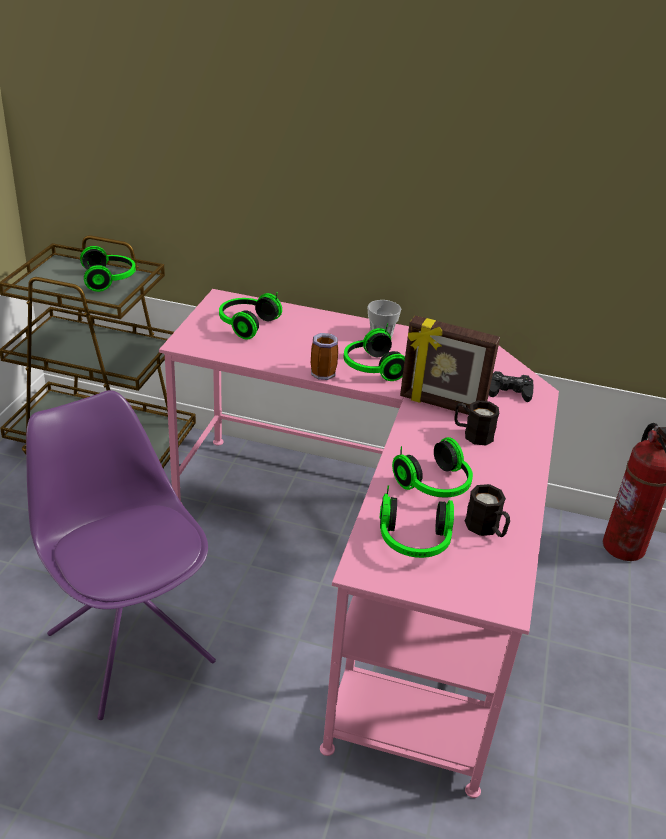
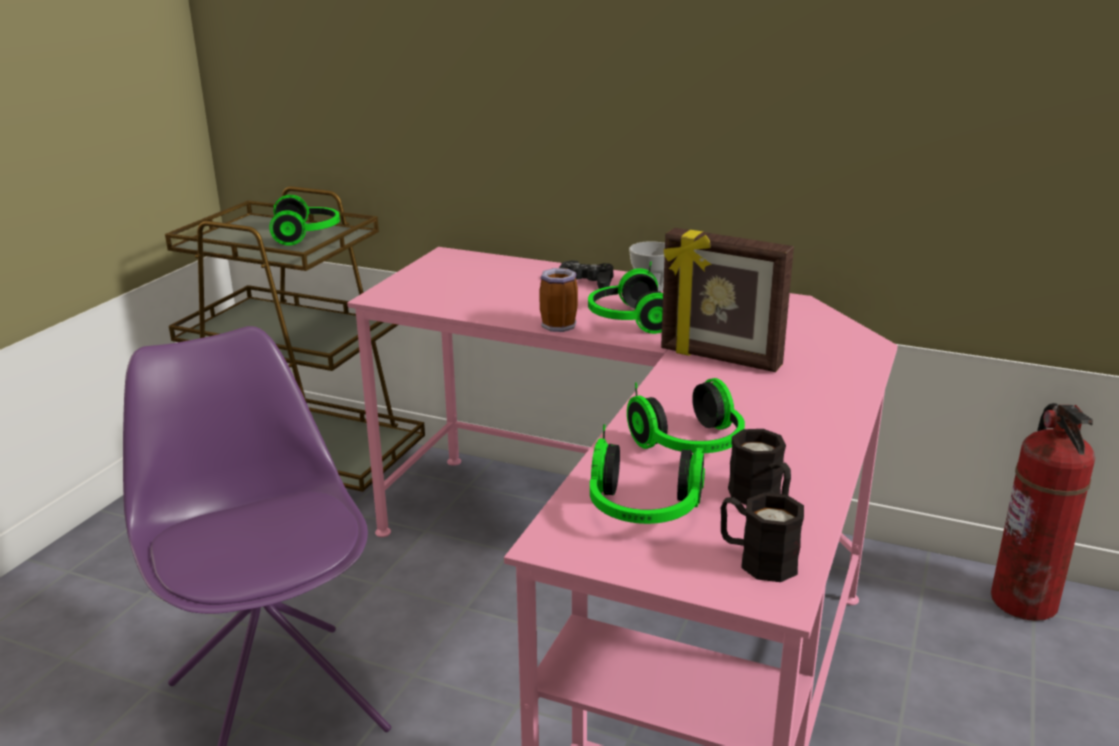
camera: 10 degrees right, 10 degrees down
(246, 324) = (469, 279): headphones -> none
(472, 434) = (759, 390): black mug -> black mug (757, 560)
(509, 391) = (822, 345): black game controller -> black game controller (586, 282)

